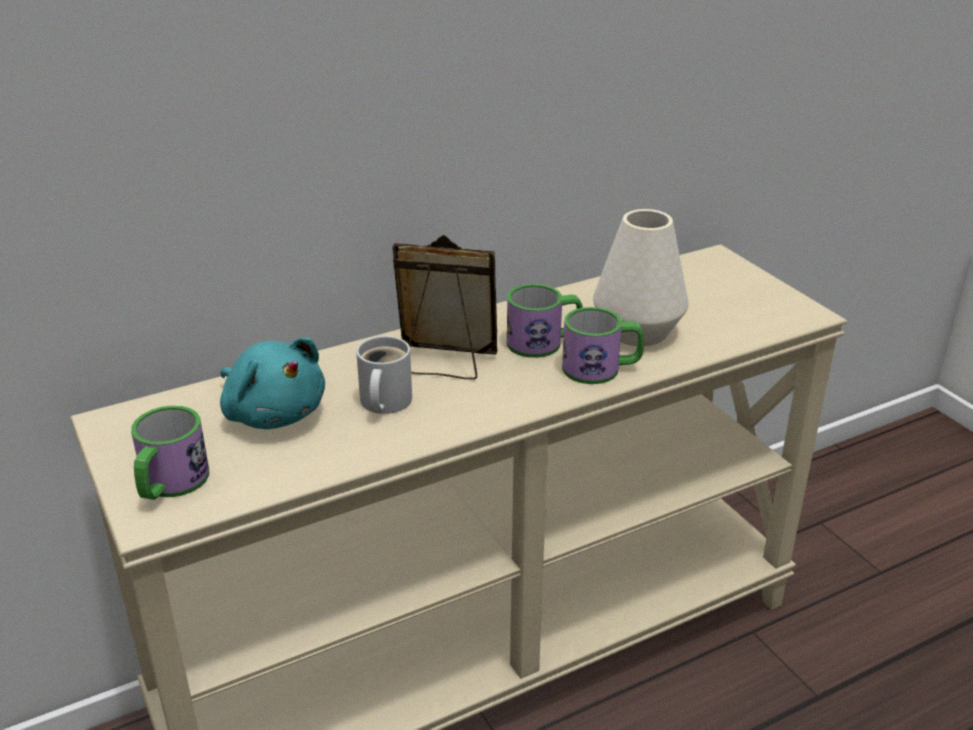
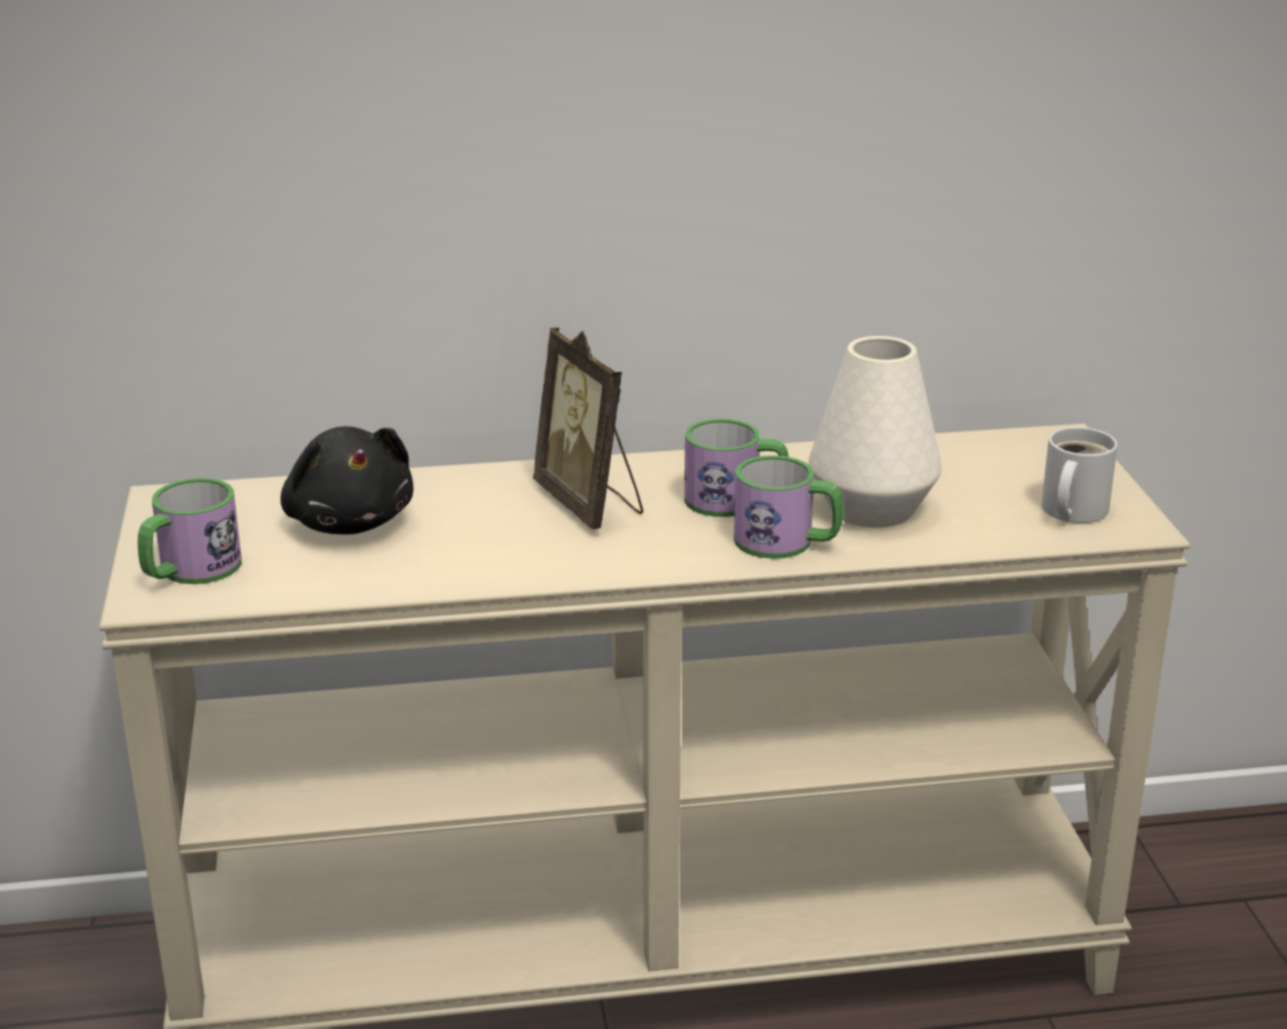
camera: 20 degrees right, 5 degrees down
(273, 413) = (350, 521): turquoise plush toy -> black plush toy
(382, 402) = (484, 532): white mug -> white mug (1070, 510)
(445, 363) = (591, 504): picture frame -> picture frame turned 150 degrees counterclockwise

